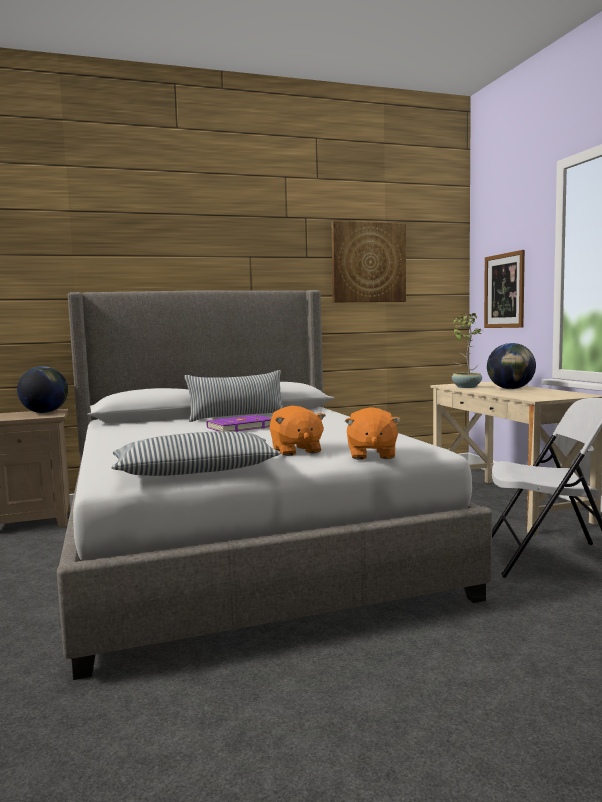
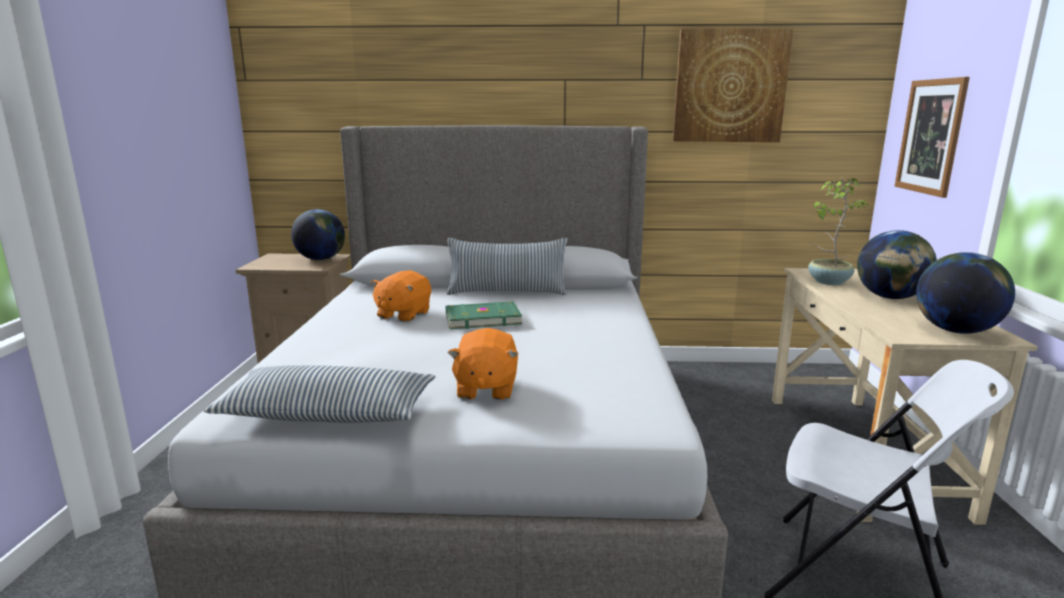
camera: 20 degrees right, 10 degrees up
(240, 427) = (482, 318): purple book -> green book
(371, 455) = (564, 421): orange plush toy -> orange plush toy (403, 314)
(561, 395) = (955, 330): none -> globe

